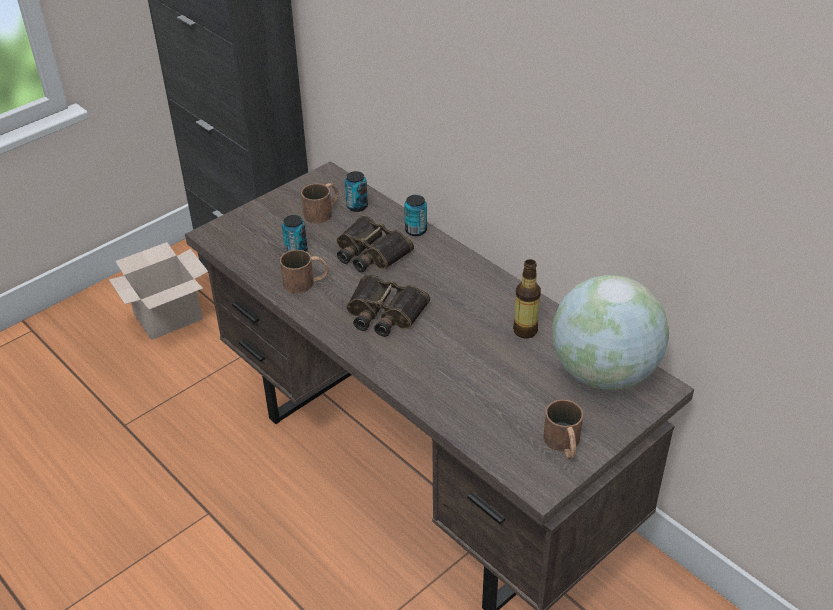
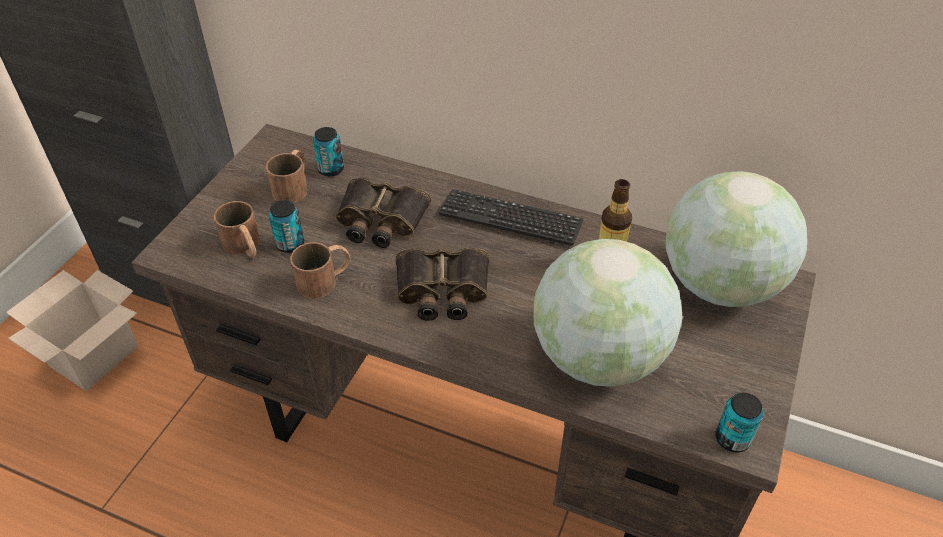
camera: 25 degrees left, 5 degrees up
(416, 230) = (416, 179): can -> can (732, 439)
(469, 278) = (510, 219): none -> keyboard
(469, 392) = (598, 357): none -> globe
(564, 445) = (739, 385): brown mug -> brown mug (245, 247)

